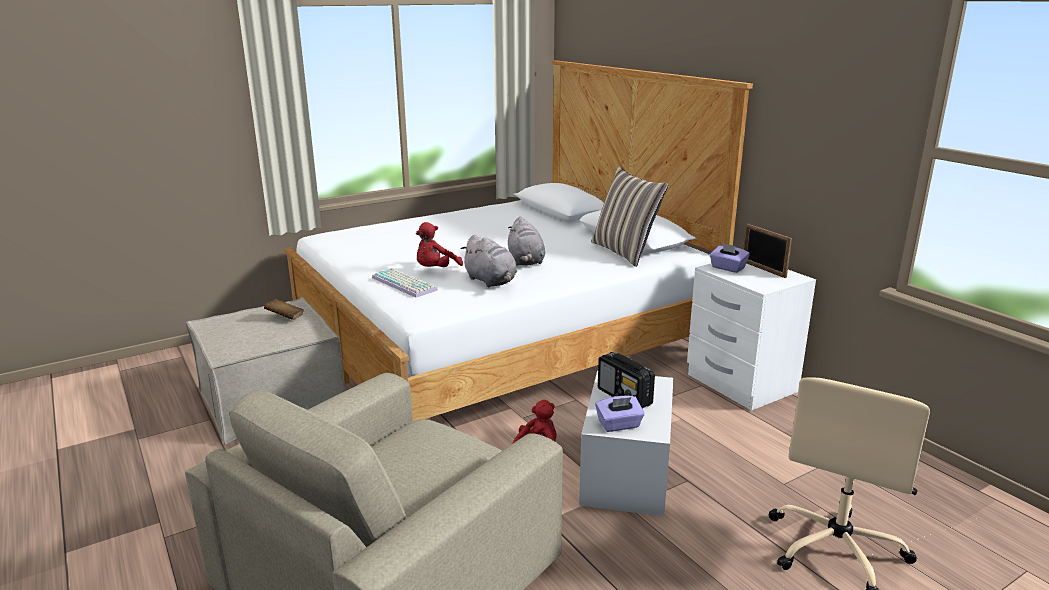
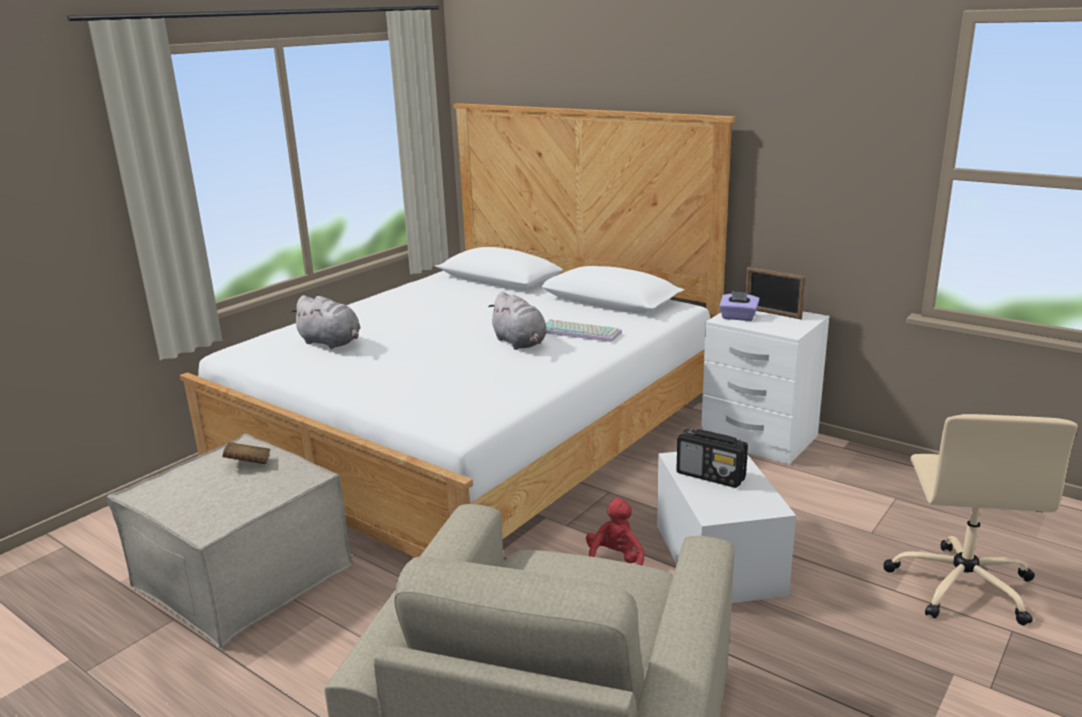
camera: 20 degrees left, 0 degrees up
(406, 284) = (407, 393): keyboard -> keyboard (581, 332)
(435, 270) = (425, 370): red plush toy -> none
(491, 281) = (505, 373): grey plush toy -> grey plush toy (331, 343)
(619, 425) = (731, 507): purple tissue box -> none
(625, 252) = (616, 316): pillow -> none

